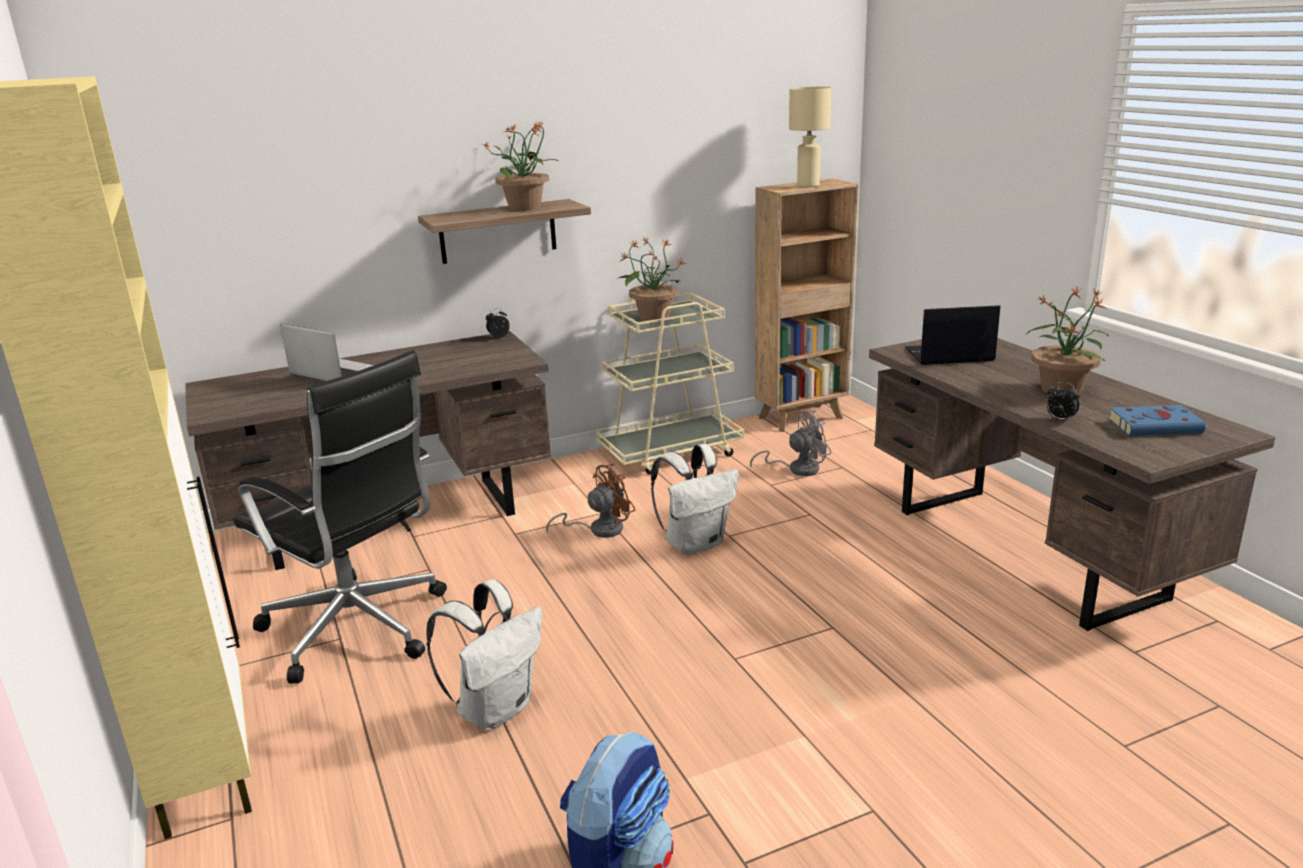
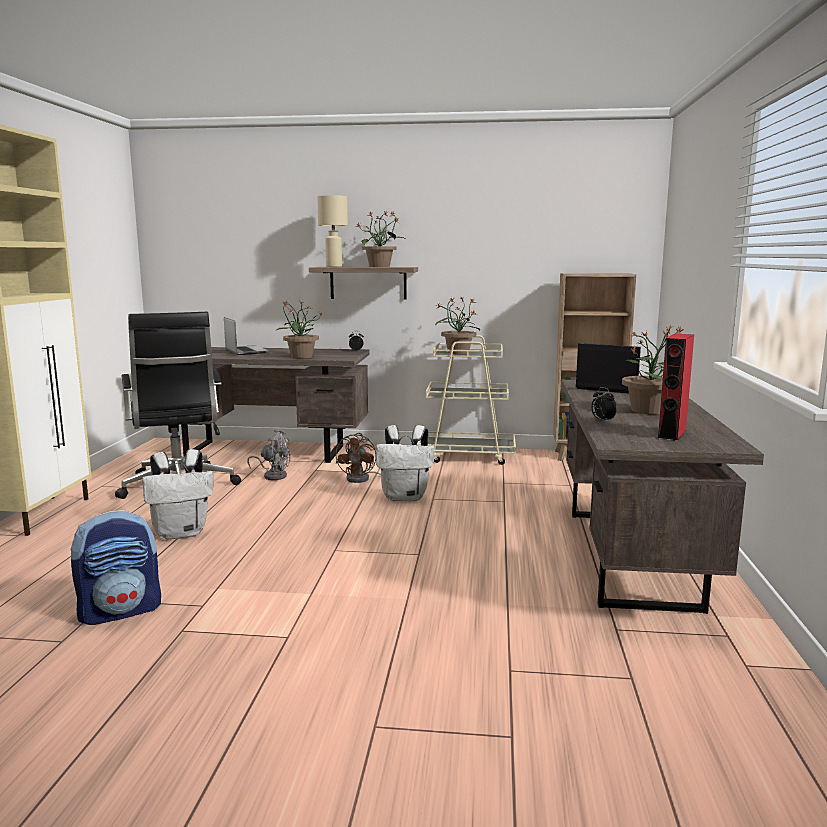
camera: 30 degrees right, 10 degrees down
(452, 370) = (301, 357): none -> potted plant
(599, 529) = (362, 478): brown fan -> brown fan turned 105 degrees clockwise
(797, 469) = (536, 479): grey fan -> grey fan (273, 475)
(808, 186) = (596, 273): beige table lamp -> beige table lamp (334, 267)
(1157, 426) = (672, 434): blue book -> red speaker

